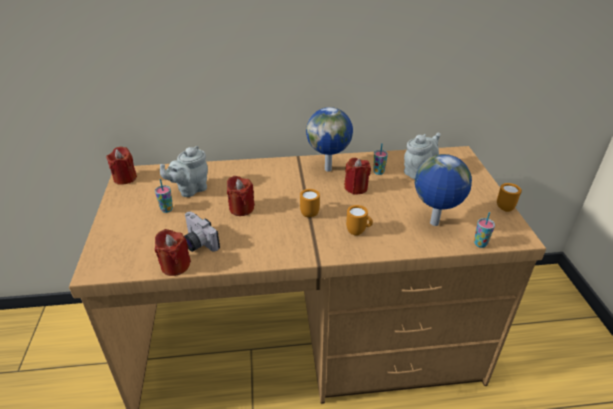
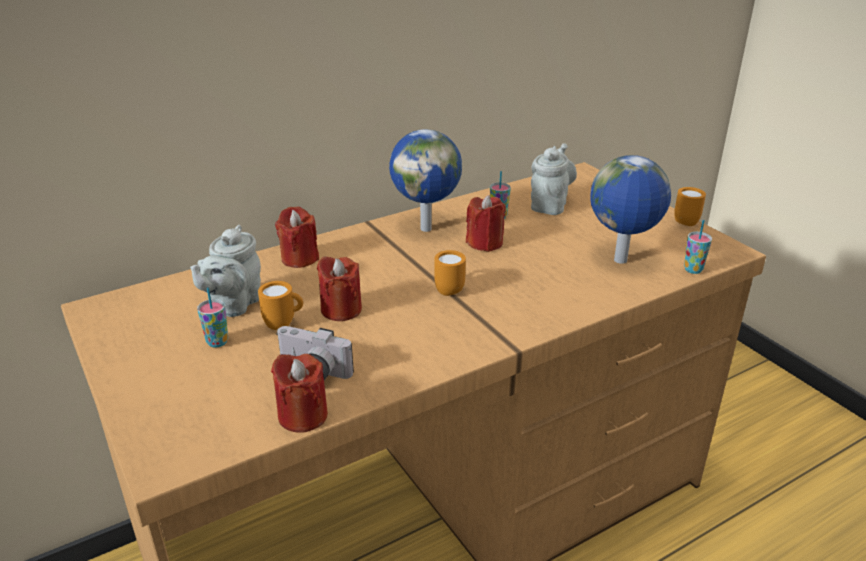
camera: 25 degrees left, 5 degrees down
(125, 178) = (99, 316): red candle -> red candle (300, 258)
(358, 232) = (535, 296): orange mug -> orange mug (284, 324)

